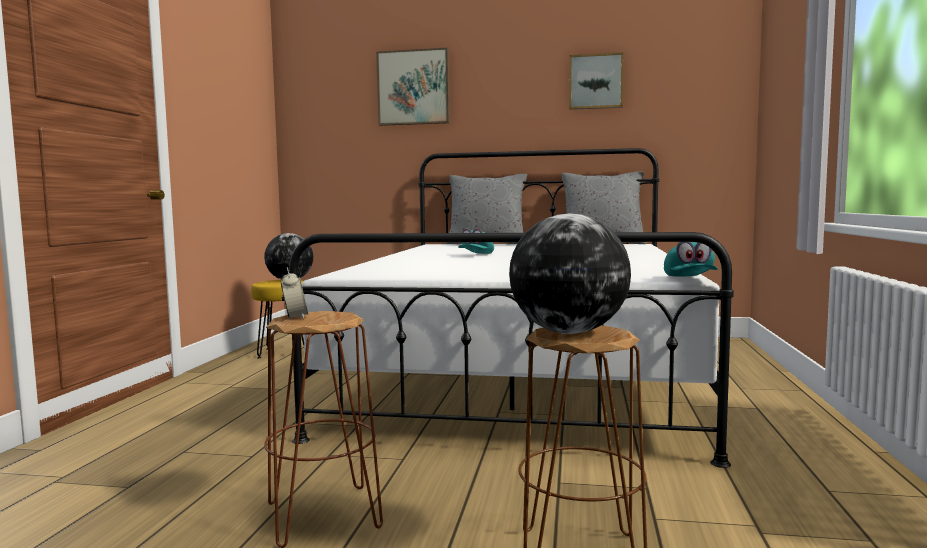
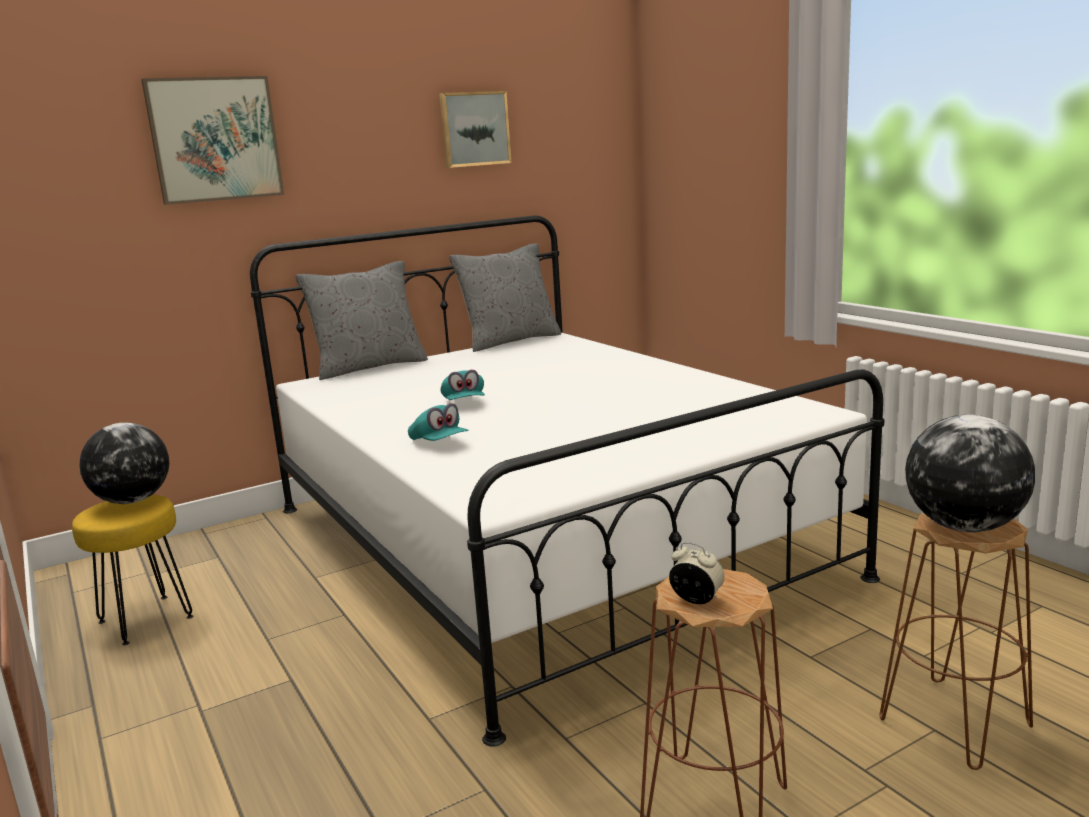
camera: 40 degrees left, 10 degrees up
(689, 279) = (829, 412): turquoise cap -> turquoise cap (439, 443)

